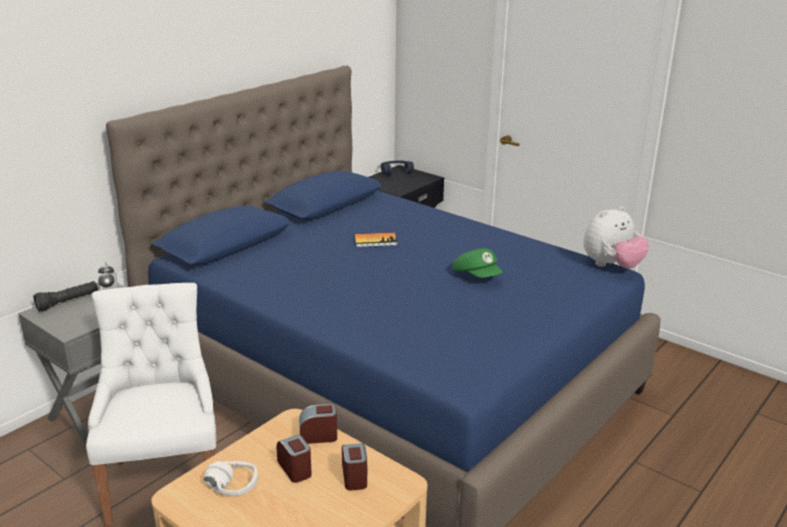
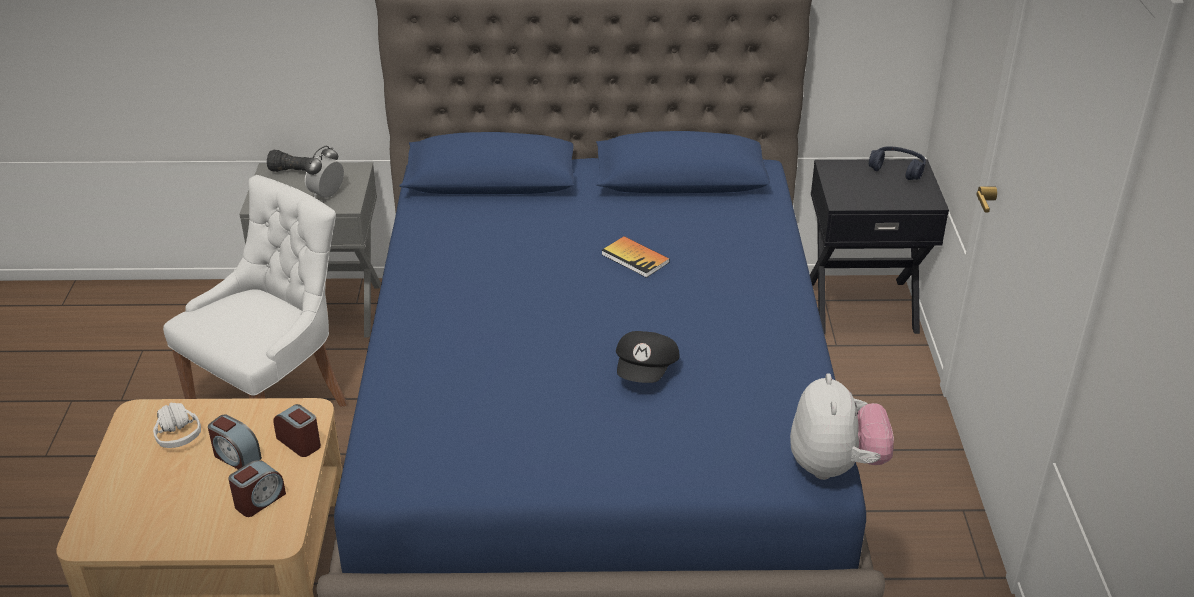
camera: 50 degrees right, 10 degrees up
(295, 469) = (236, 457): alarm clock -> alarm clock turned 105 degrees clockwise
(477, 276) = (646, 371): green cap -> black cap
(611, 266) = (835, 466): plush toy -> plush toy turned 105 degrees counterclockwise

